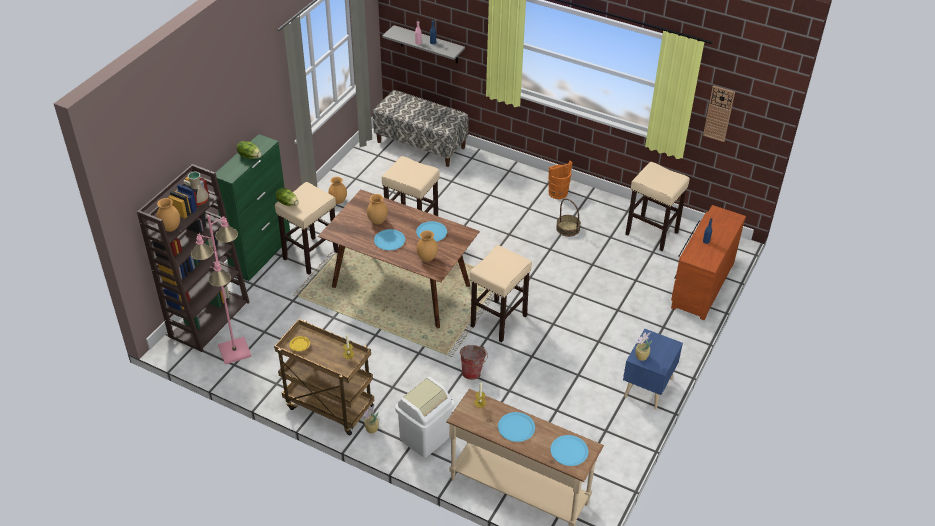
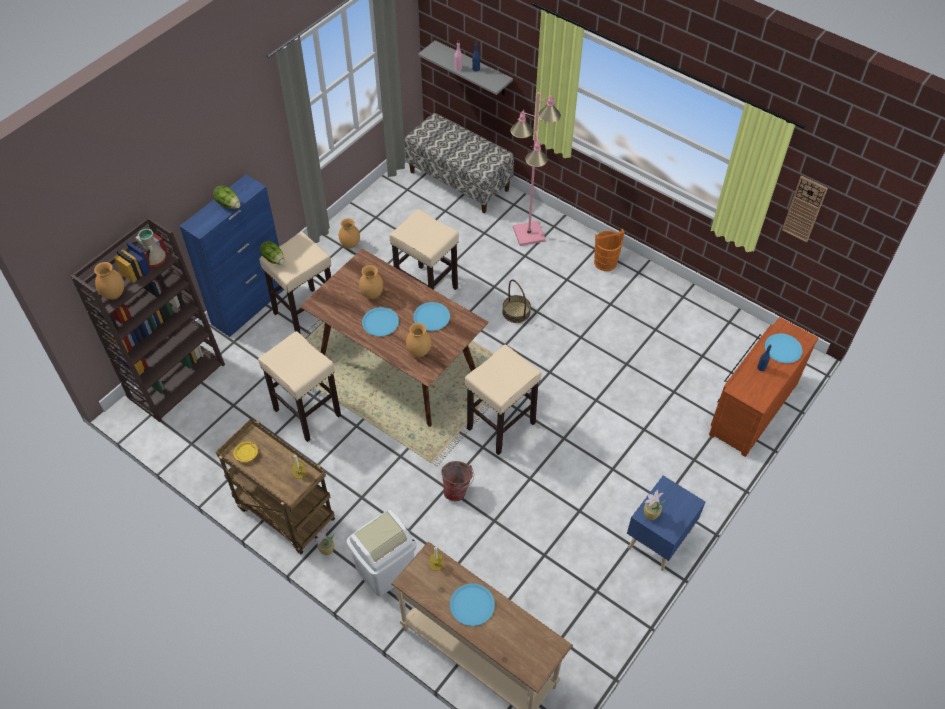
camera: 10 degrees right, 10 degrees up
(235, 351) = (196, 426): pink floor lamp -> pink floor lamp (529, 234)
(261, 255) = (250, 305): green cabinet -> blue cabinet
(568, 228) = (607, 312): basket -> basket (516, 312)
(569, 451) = (528, 648): blue plate -> blue plate (783, 349)
(651, 233) = (705, 330): beige stool -> beige stool (306, 412)

